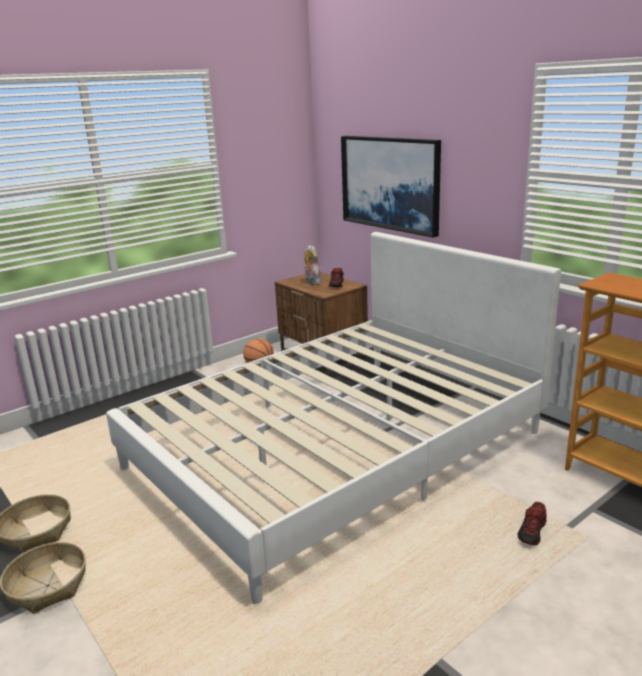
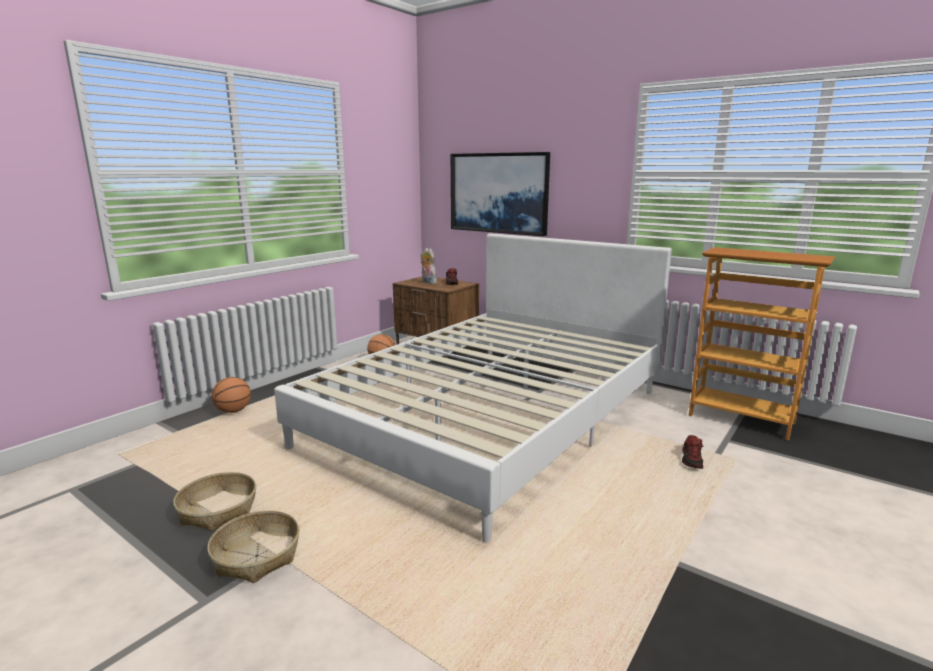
camera: 15 degrees left, 5 degrees down
(94, 419) = (233, 411): none -> basketball

